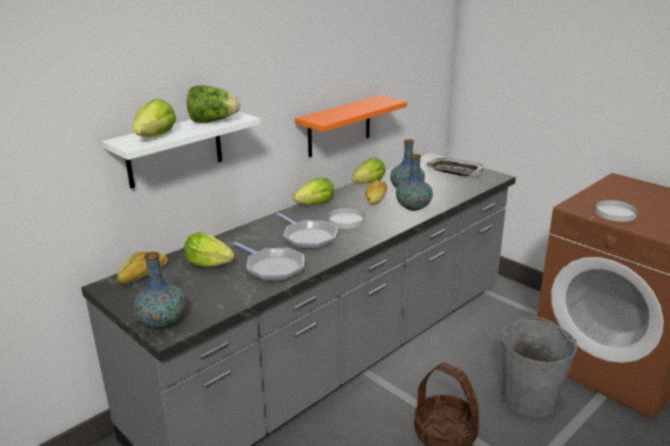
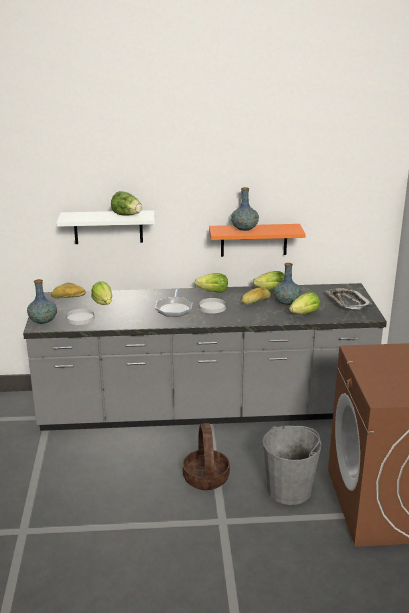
camera: 40 degrees right, 0 degrees up
(156, 136) = (85, 217): lettuce -> lettuce (305, 313)
(273, 267) = (128, 317): frying pan -> none
(413, 207) = (267, 314): vase -> vase (244, 229)
(615, 213) = (374, 365): white plate -> white plate (80, 318)

